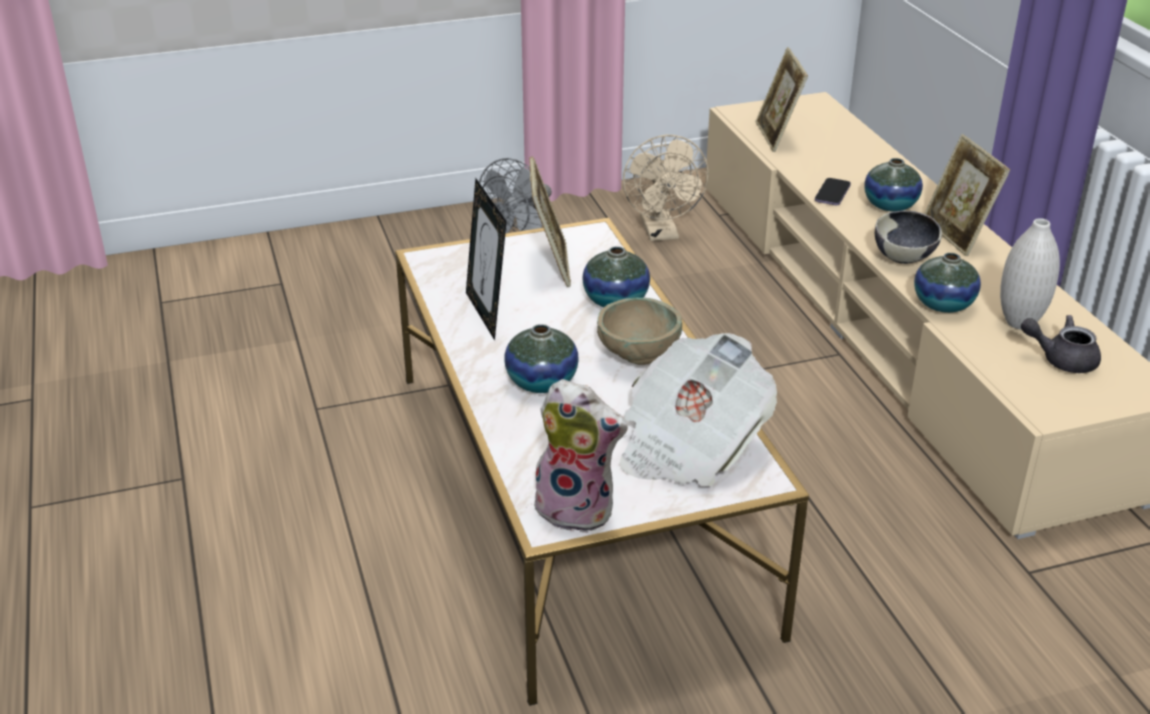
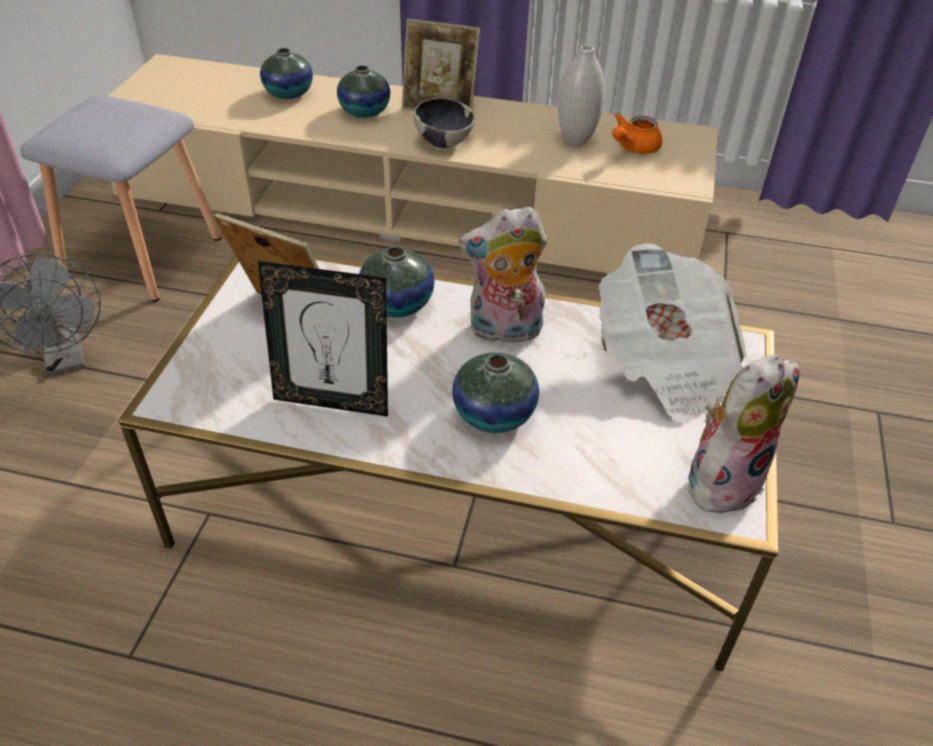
camera: 60 degrees left, 10 degrees up
(639, 356) = (504, 331): beige bowl -> plush toy
(661, 233) = (142, 253): beige fan -> grey stool
(777, 136) = (191, 106): picture frame -> none
(832, 193) = (315, 126): phone -> none
(943, 304) = (522, 157): vase -> vase (288, 93)
(1061, 359) = (633, 148): grey teapot -> orange teapot

